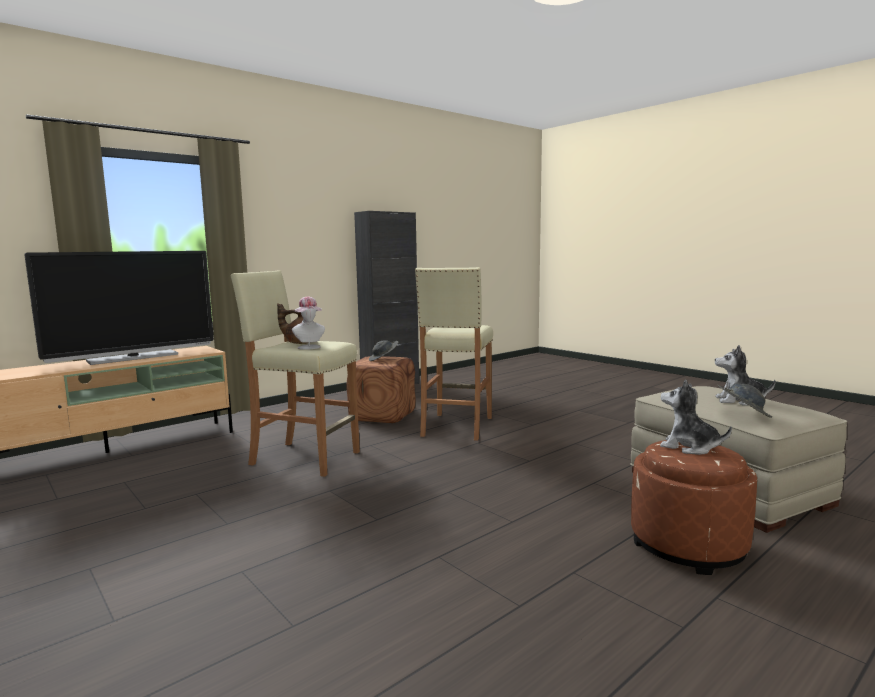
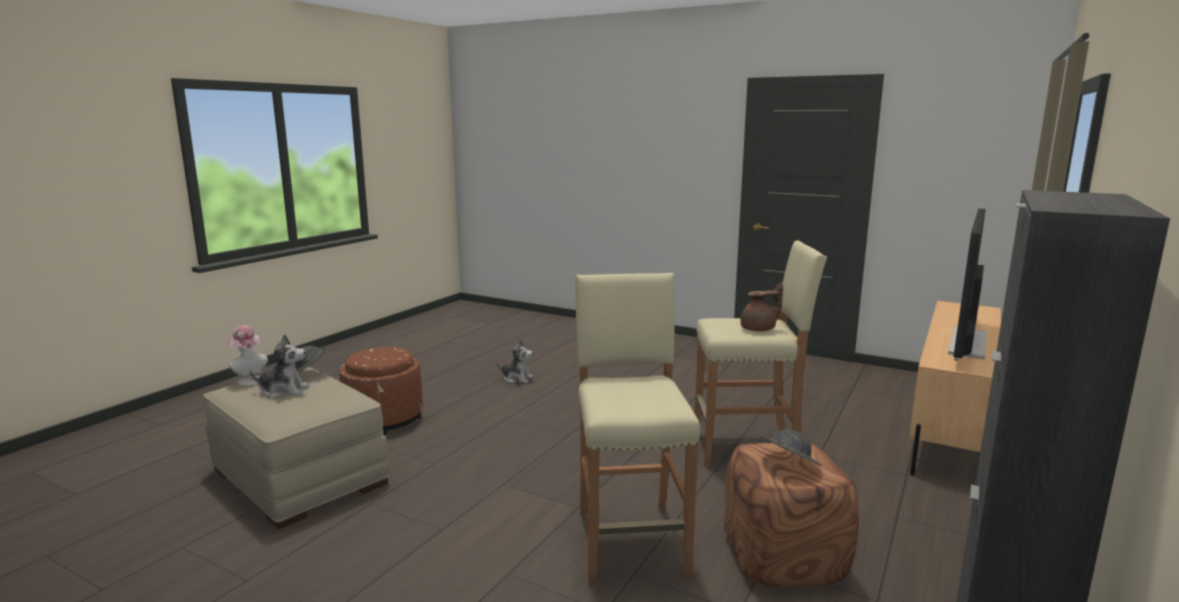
camera: 160 degrees right, 5 degrees up
(310, 348) = (725, 321): hat -> hat (249, 380)
(689, 447) = (379, 357): plush toy -> plush toy (516, 378)

